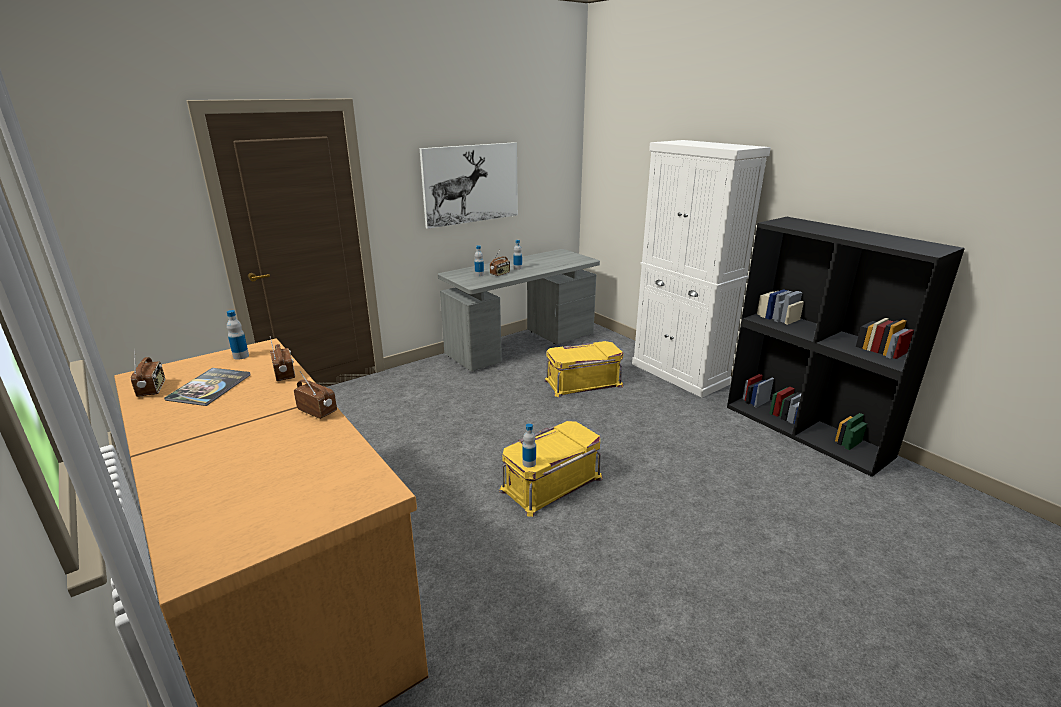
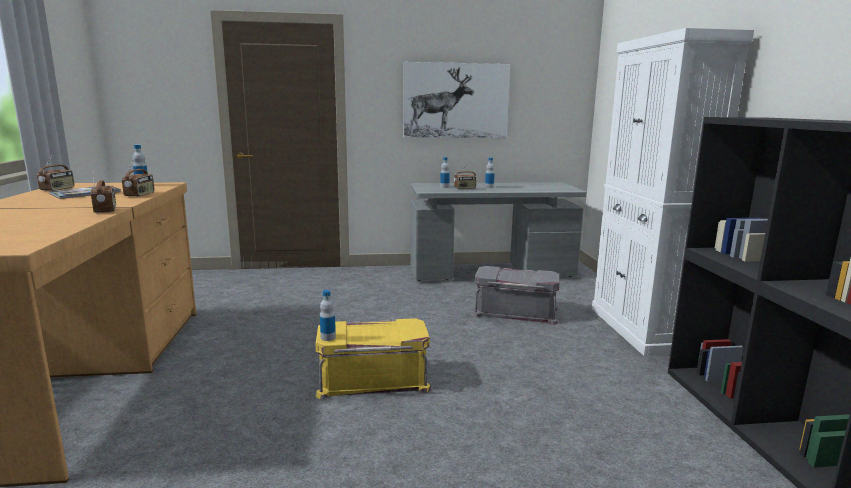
camera: 30 degrees right, 10 degrees down
(583, 382) = (515, 311): yellow storage box -> grey storage box

